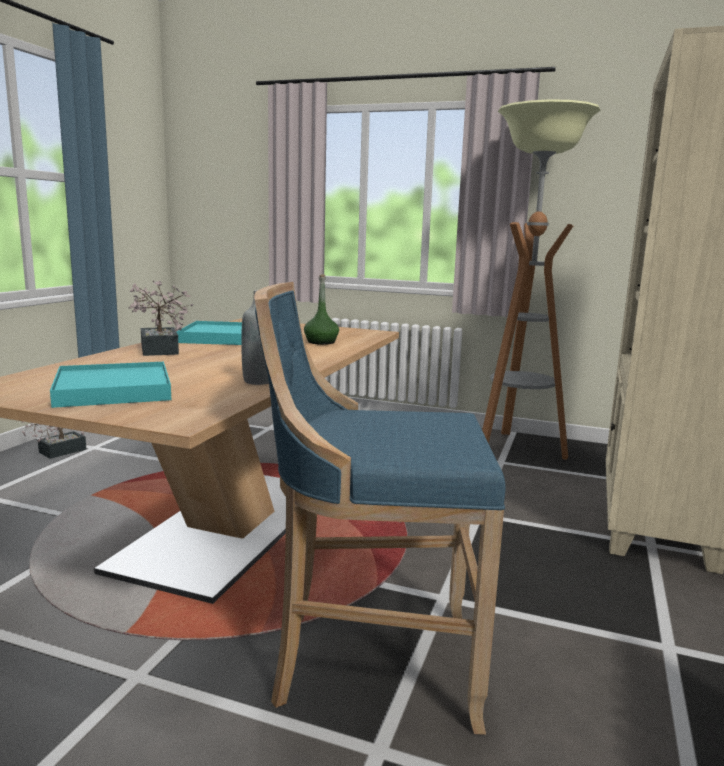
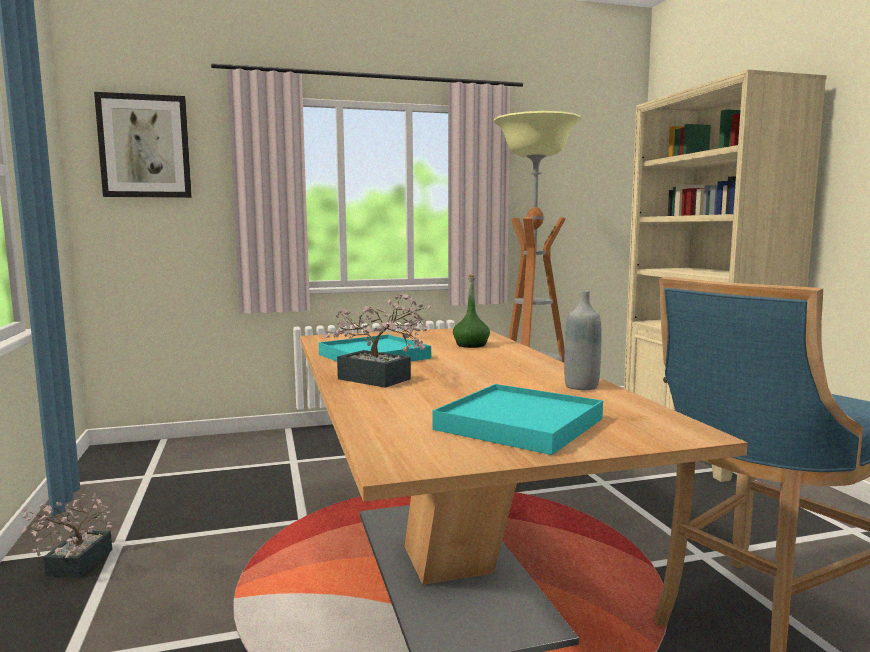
camera: 35 degrees left, 5 degrees down
(216, 156) = (145, 146): none -> picture

